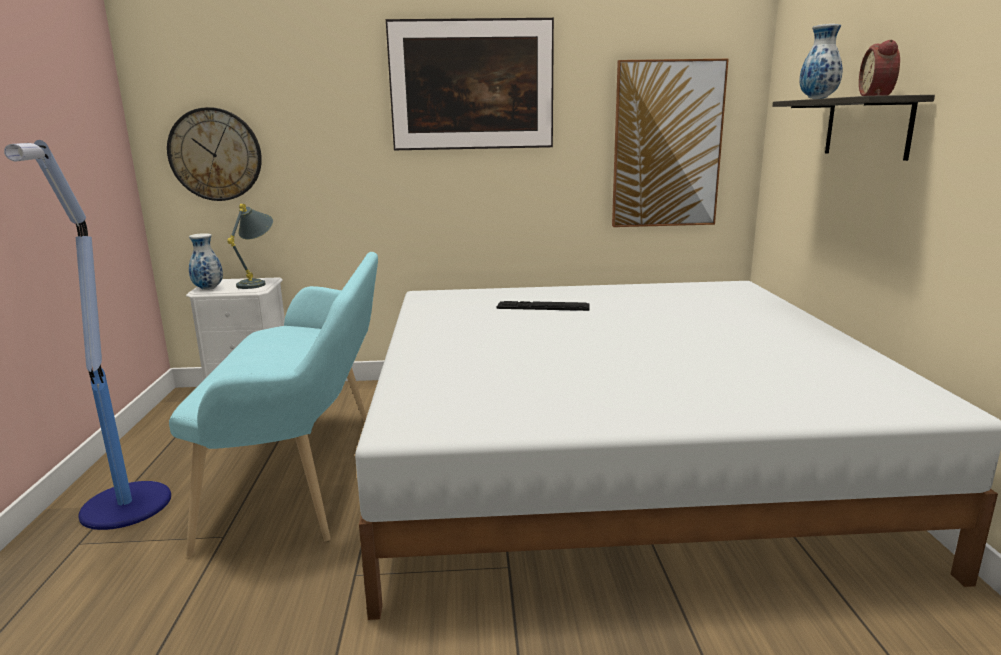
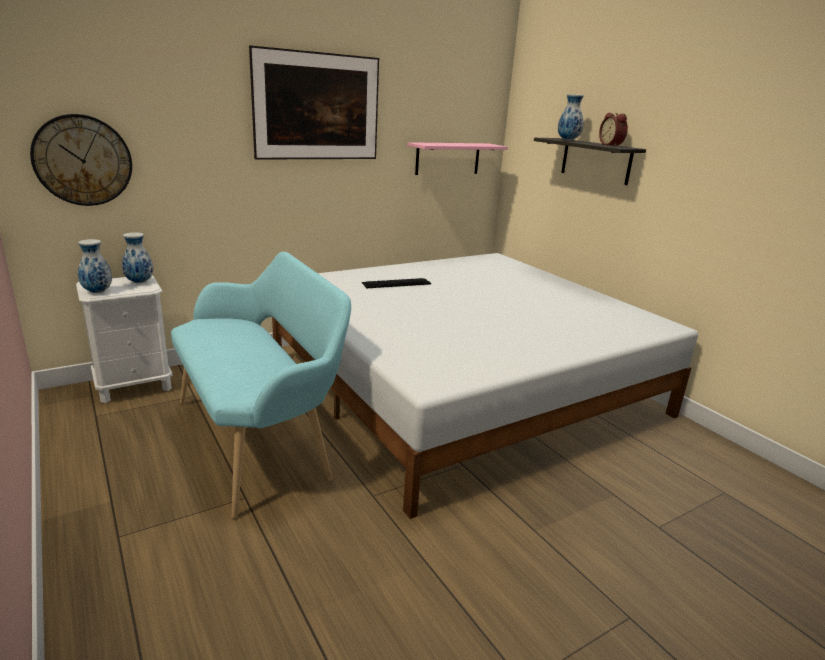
camera: 30 degrees left, 5 degrees up
(125, 507) = (126, 499): floor lamp -> none
(258, 283) = (140, 282): grey table lamp -> vase
(667, 145) = (448, 158): picture -> pink shelf

